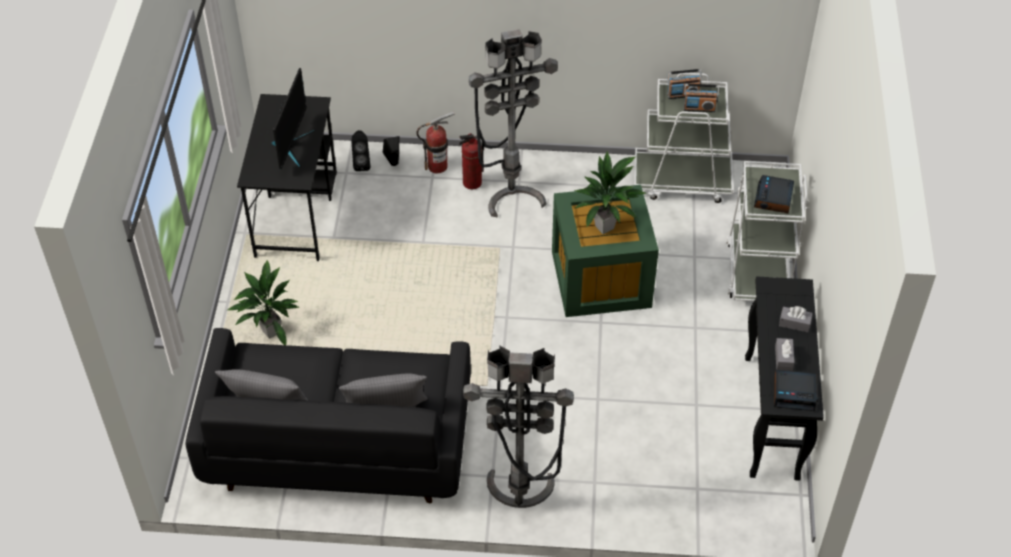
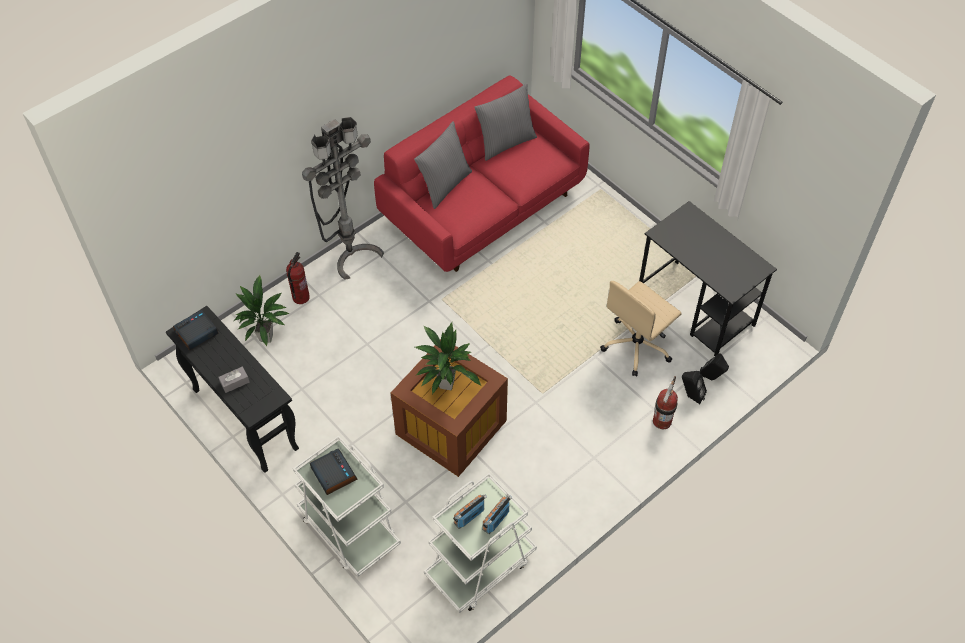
camera: 135 degrees right, 5 degrees up
(270, 332) = (602, 230): potted plant -> potted plant (267, 337)
(292, 146) = (699, 250): monitor -> none
(338, 443) = (483, 206): black sofa -> red sofa
(381, 224) = (637, 346): none -> beige office chair
(472, 183) = (622, 428): fire extinguisher -> fire extinguisher (300, 297)
(512, 194) = (585, 443): grey floor lamp -> none
(602, 280) = (449, 427): green storage box -> brown storage box
(783, 358) = (222, 352): grey tissue box -> none

